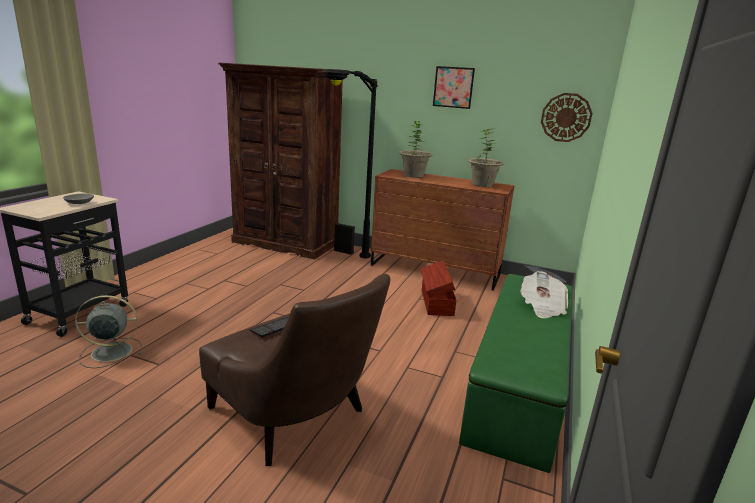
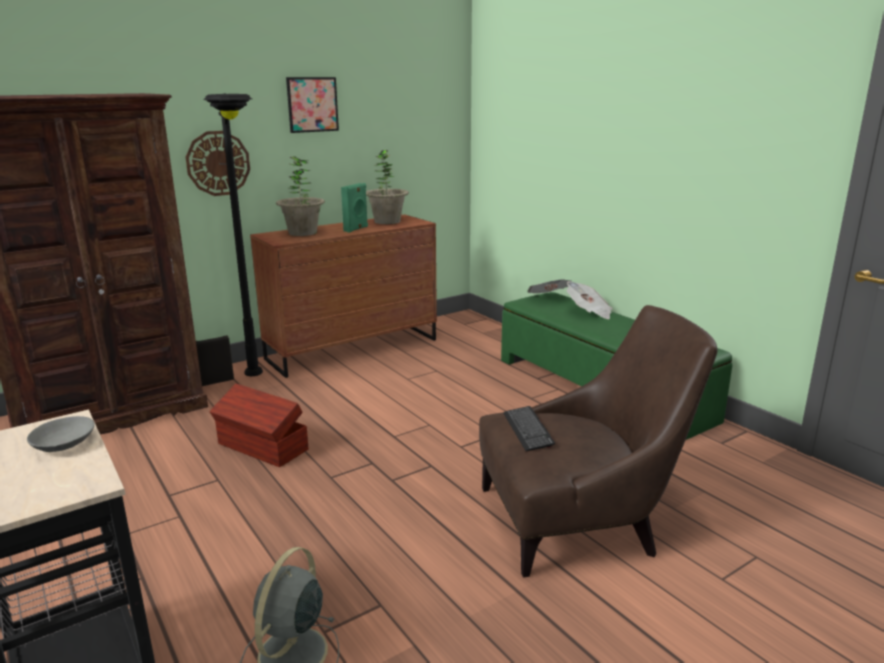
camera: 55 degrees left, 0 degrees up
(436, 302) = (427, 374): brown storage box -> brown storage box (262, 447)
(447, 182) = (356, 229): none -> green speaker
(566, 117) = (436, 126): wall clock -> wall clock (218, 163)

